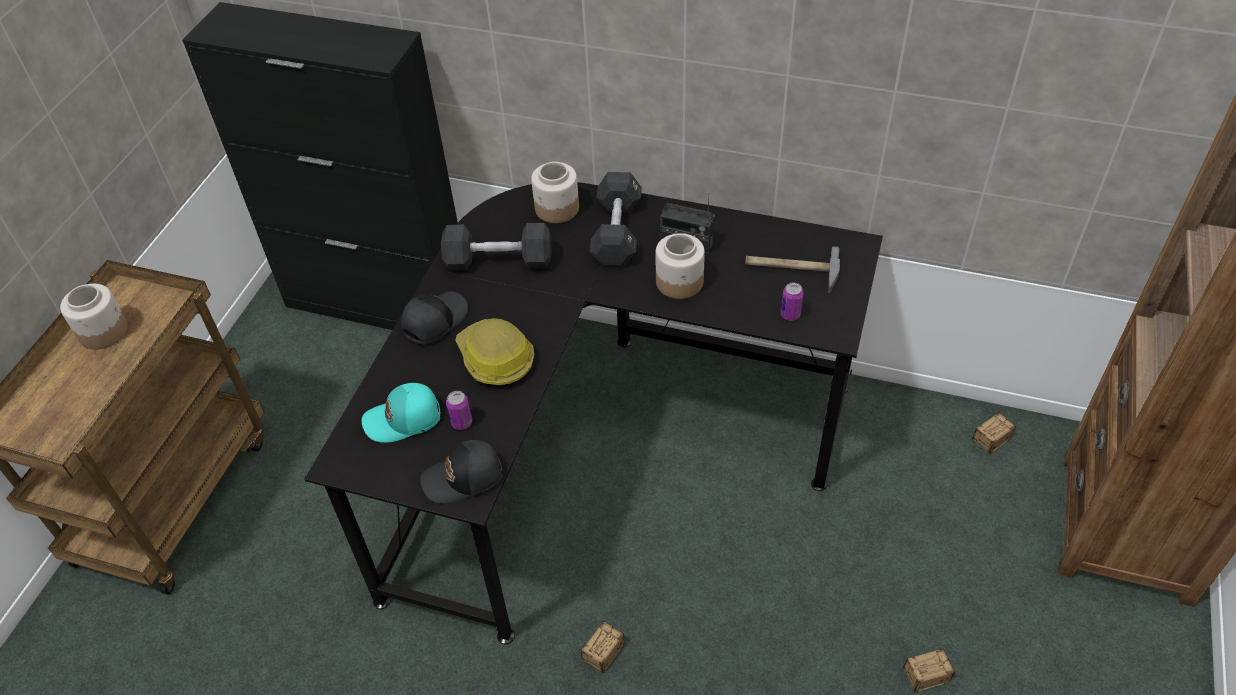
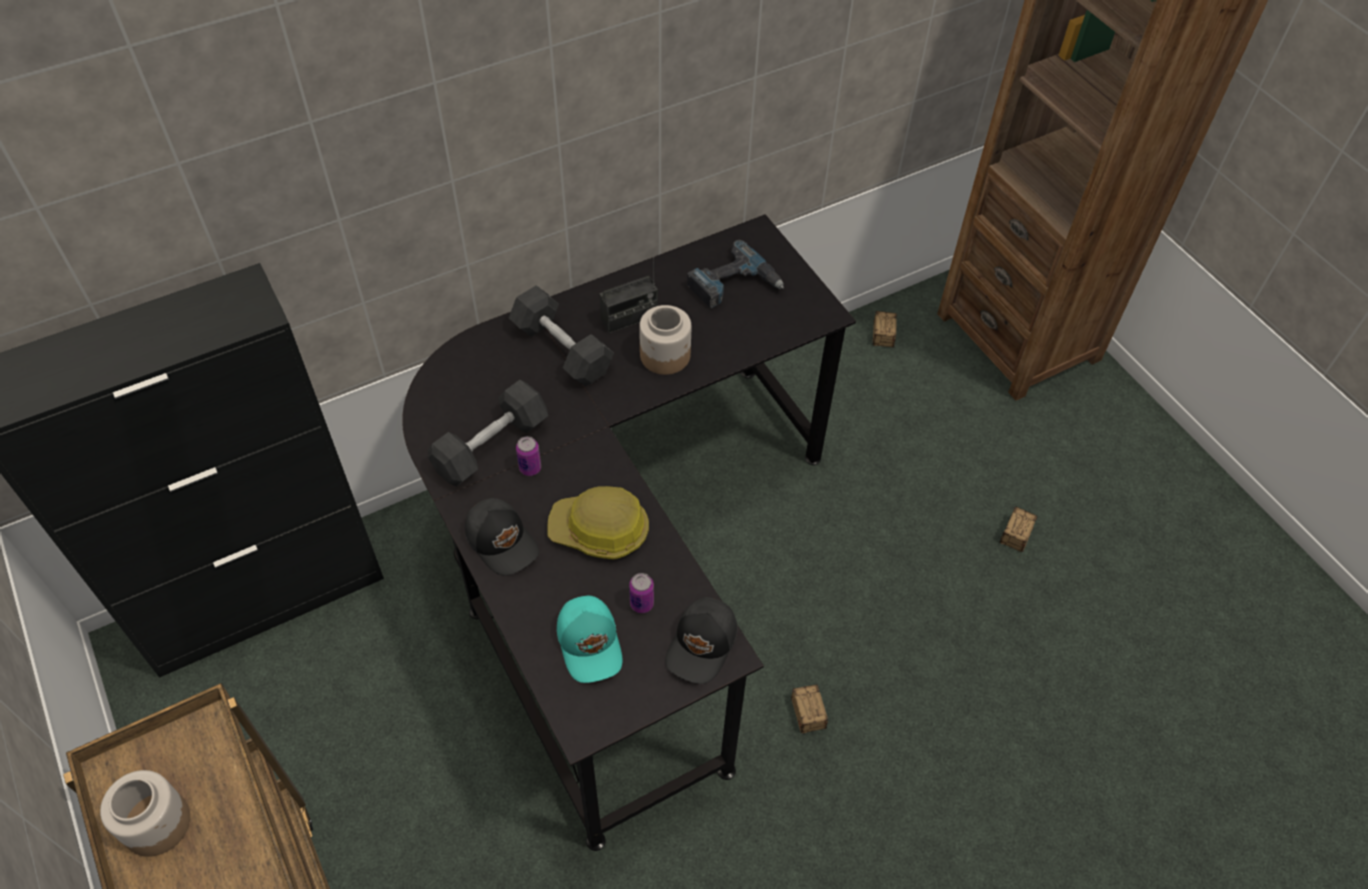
camera: 50 degrees left, 5 degrees up
(404, 420) = (591, 643): turquoise cap -> turquoise cap turned 45 degrees counterclockwise
(434, 320) = (502, 541): black cap -> black cap turned 150 degrees clockwise
(557, 209) = (483, 364): jar -> none
(790, 314) = (776, 322): can -> can (530, 468)
(791, 269) = (734, 285): hammer -> power drill

